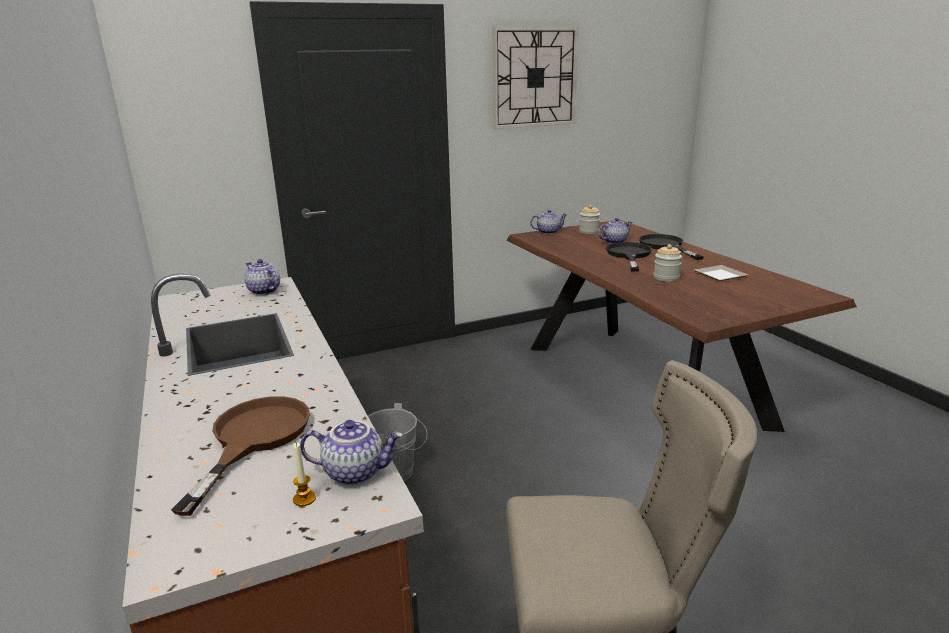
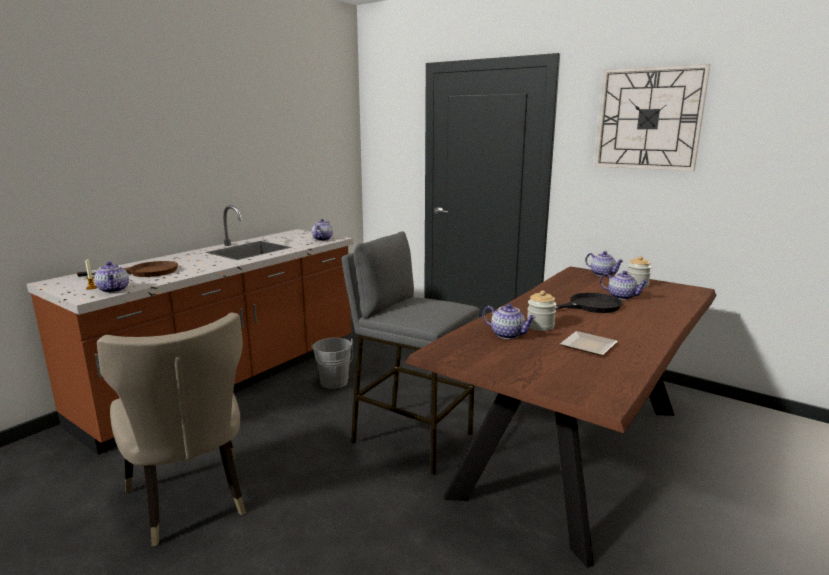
camera: 60 degrees right, 5 degrees down
(568, 453) = (412, 438): none -> grey stool
(665, 246) = (650, 315): black frying pan -> none
(680, 291) = (508, 335): none -> teapot

